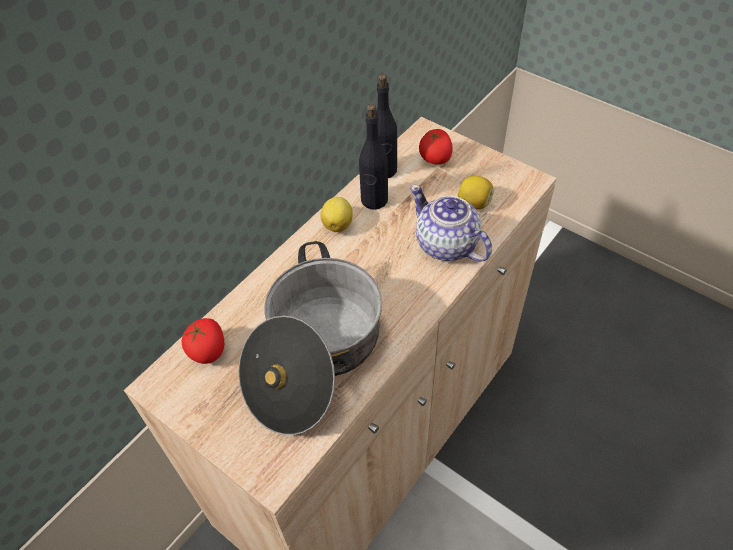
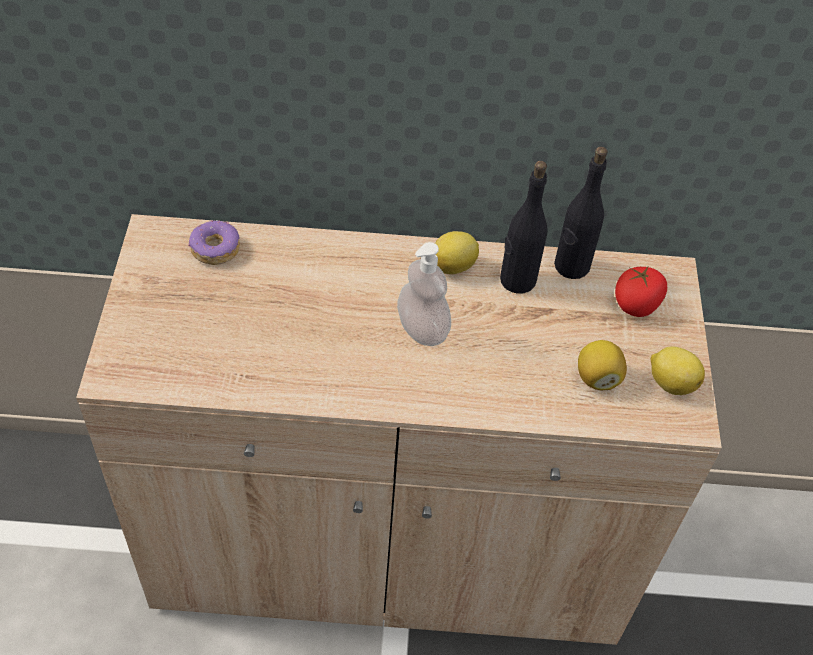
camera: 50 degrees right, 0 degrees up
(208, 350) = (215, 249): tomato -> donut
(314, 357) = (266, 336): cooking pot -> none
(375, 266) = (422, 329): none -> soap dispenser
(446, 245) = (507, 381): teapot -> none
(500, 174) = (670, 382): none -> lemon

